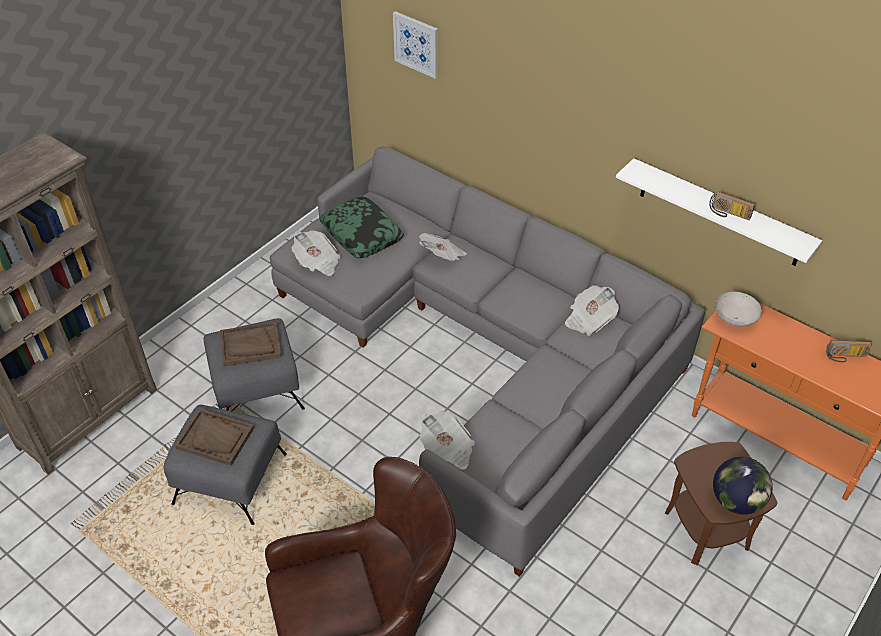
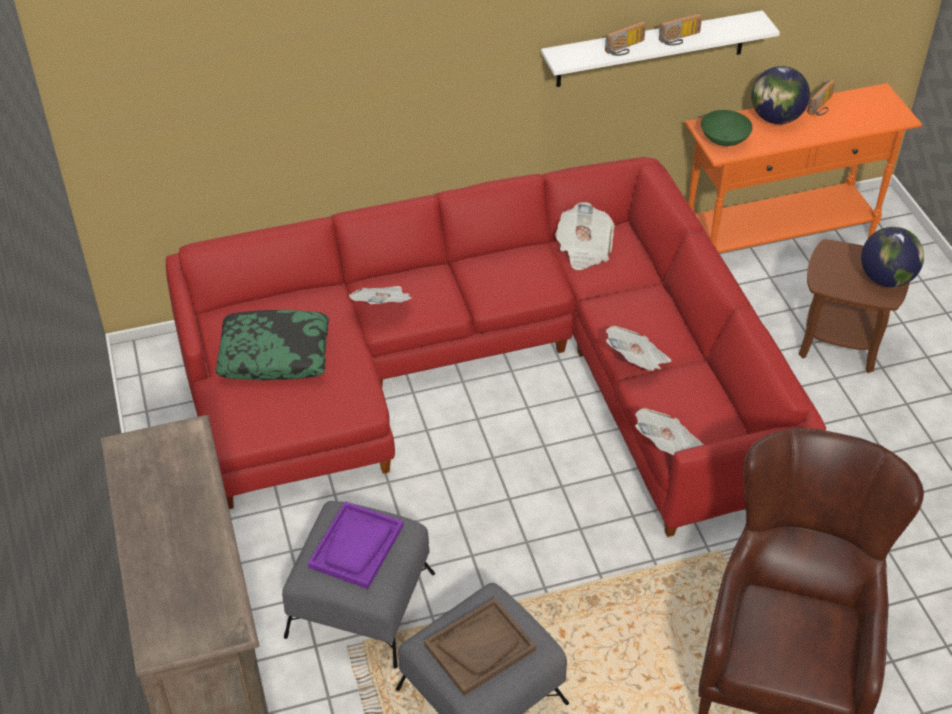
camera: 55 degrees left, 0 degrees up
(250, 345) = (356, 547): brown tray -> purple tray
(317, 262) = (280, 417): newspaper -> newspaper (637, 361)
(416, 44) = (196, 81): picture -> none
(483, 350) = (489, 373): grey sofa -> red sofa
(682, 194) = (625, 48): none -> radio
(735, 319) = (724, 140): white bowl -> green bowl
(796, 336) = (776, 118): none -> globe

